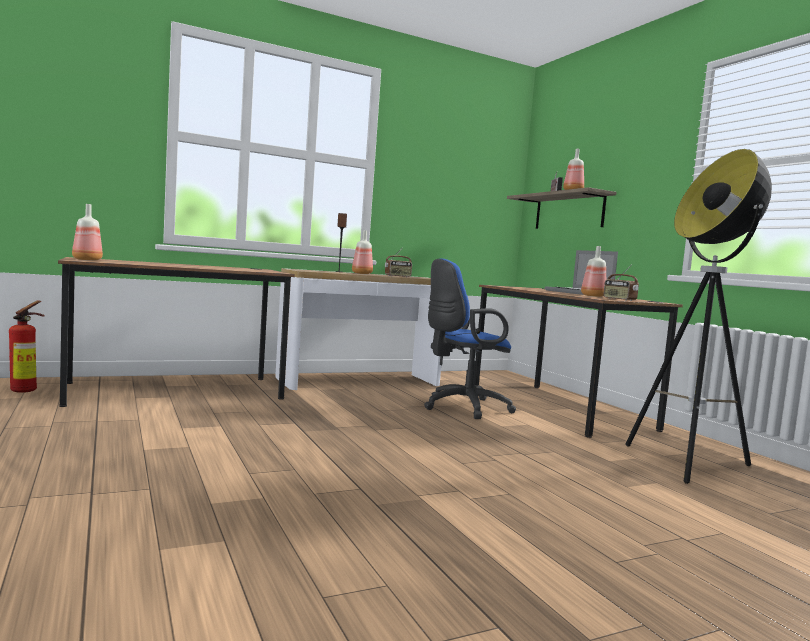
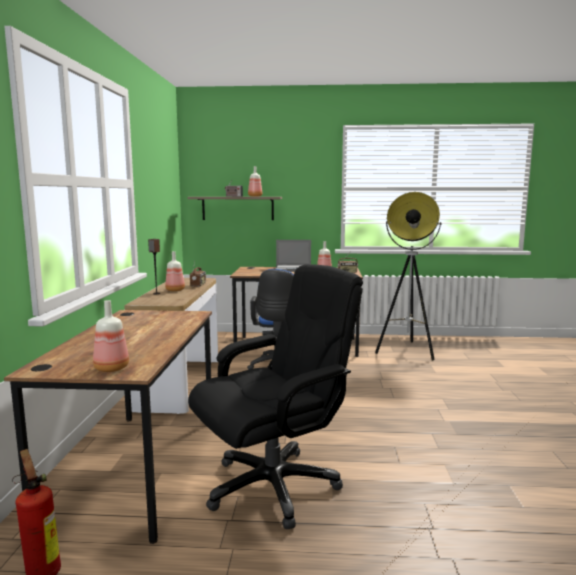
camera: 60 degrees left, 5 degrees up
(163, 428) = (274, 485): none -> black office chair

